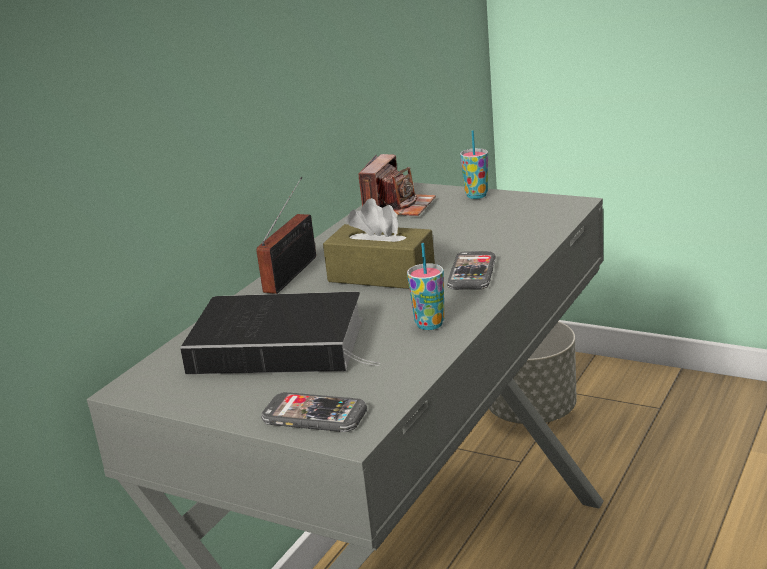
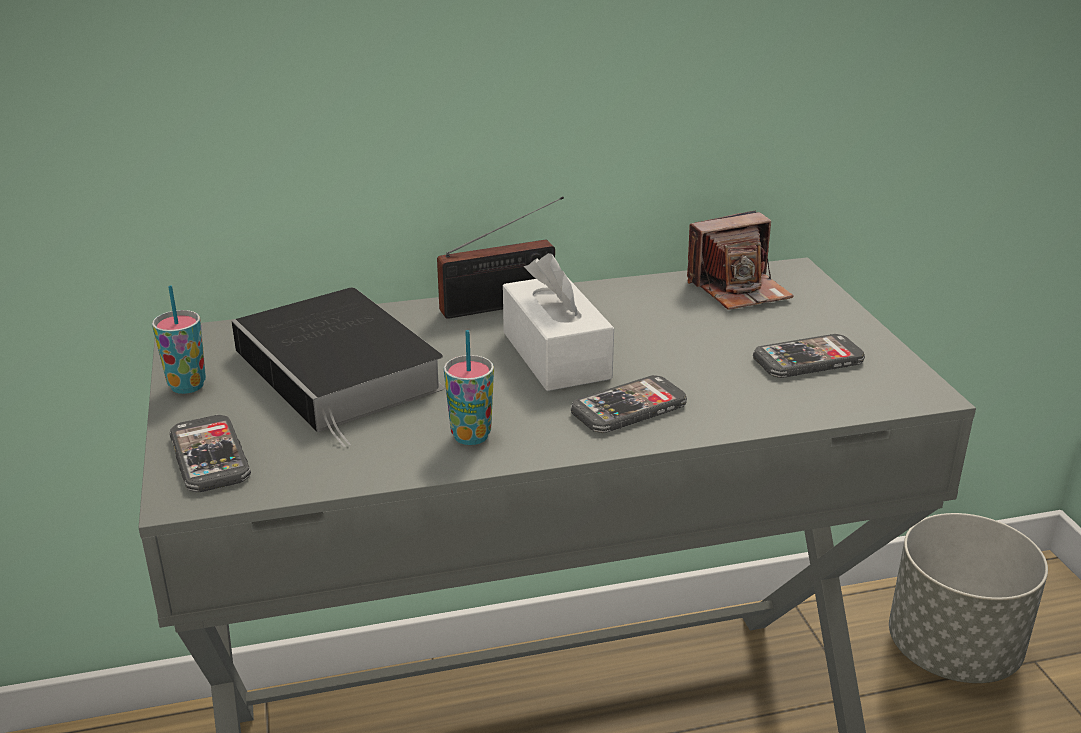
camera: 45 degrees right, 5 degrees up
(381, 275) = (556, 355): brown tissue box -> white tissue box
(476, 195) = (842, 320): cup -> cup (187, 386)
(500, 216) = (808, 360): none -> phone

